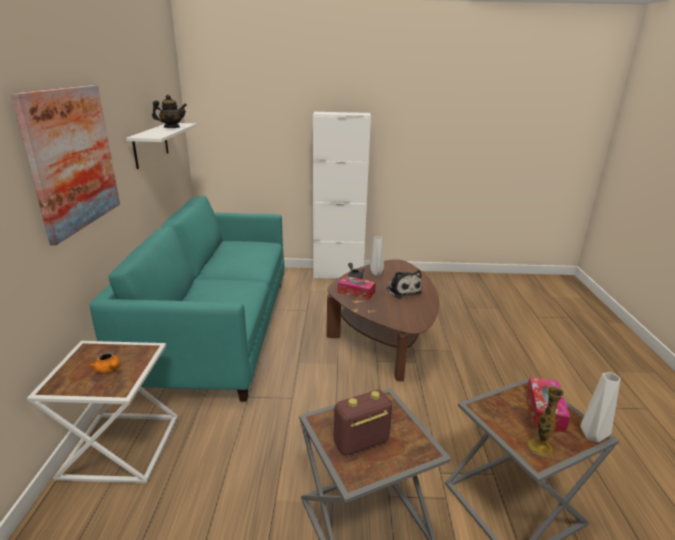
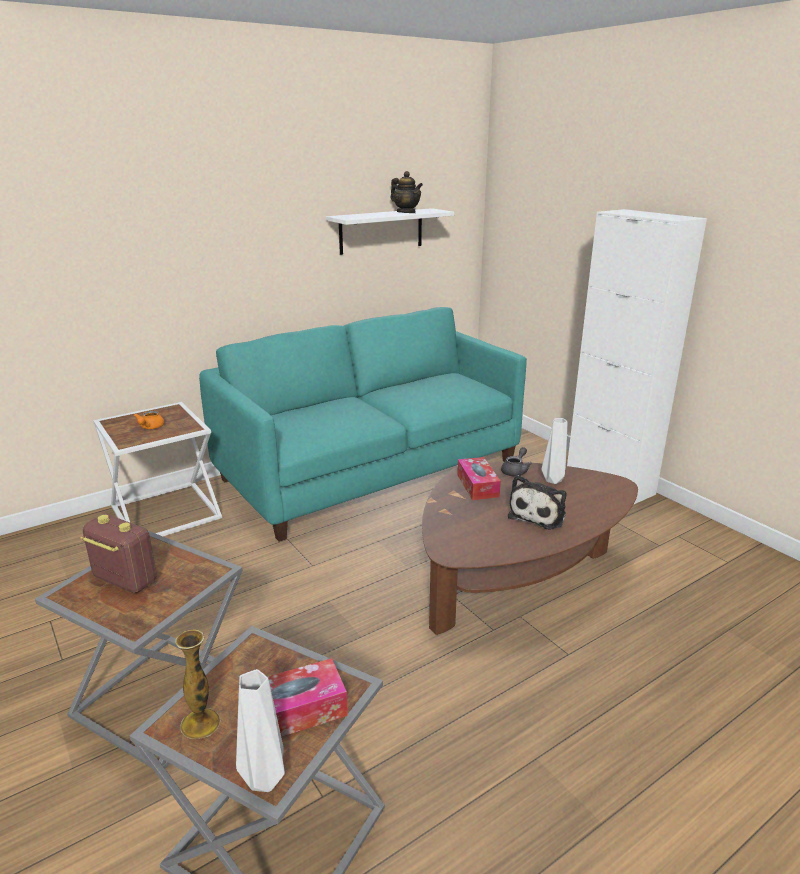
camera: 55 degrees right, 0 degrees up
(72, 159) = (218, 226): picture -> none

